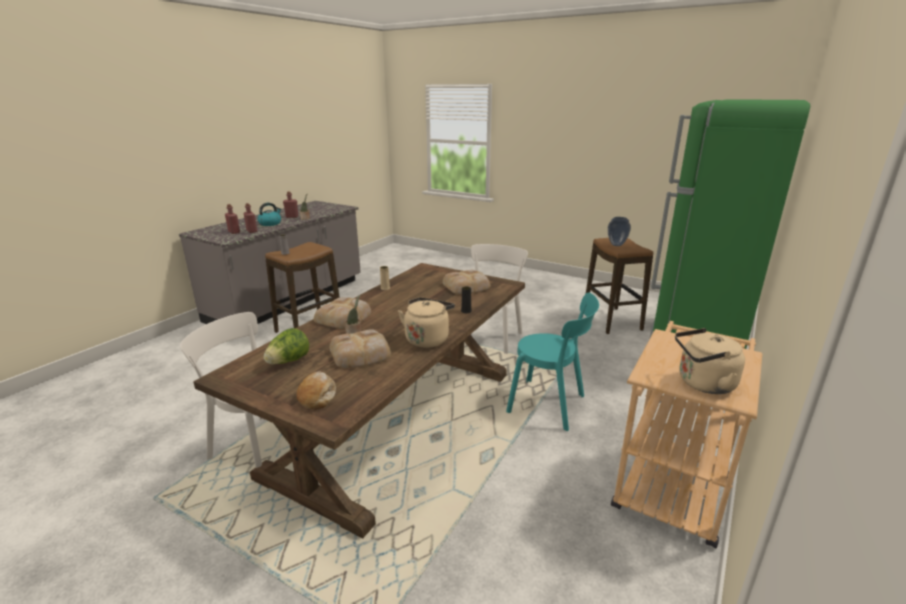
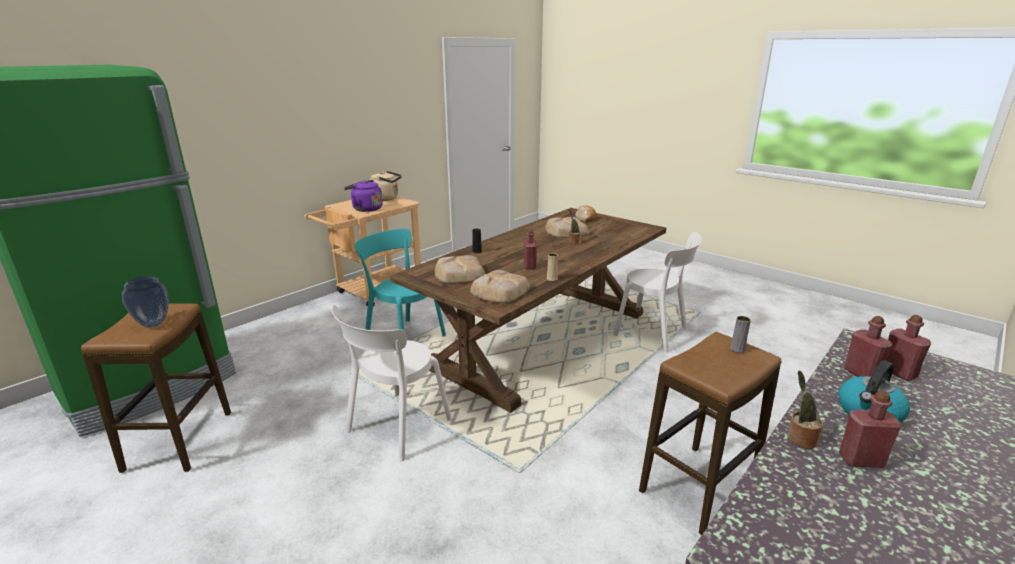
camera: 170 degrees left, 0 degrees up
(288, 361) = (613, 231): lettuce -> none
(344, 317) = (587, 253): bread -> bread (499, 292)
(406, 298) = (530, 266): none -> red bottle
(427, 339) = (517, 236): beige kettle -> none
(680, 347) = (365, 209): none -> purple kettle

